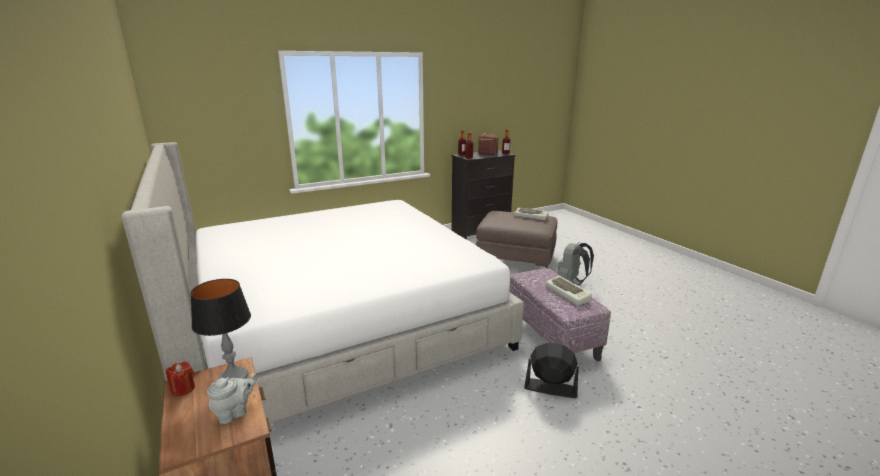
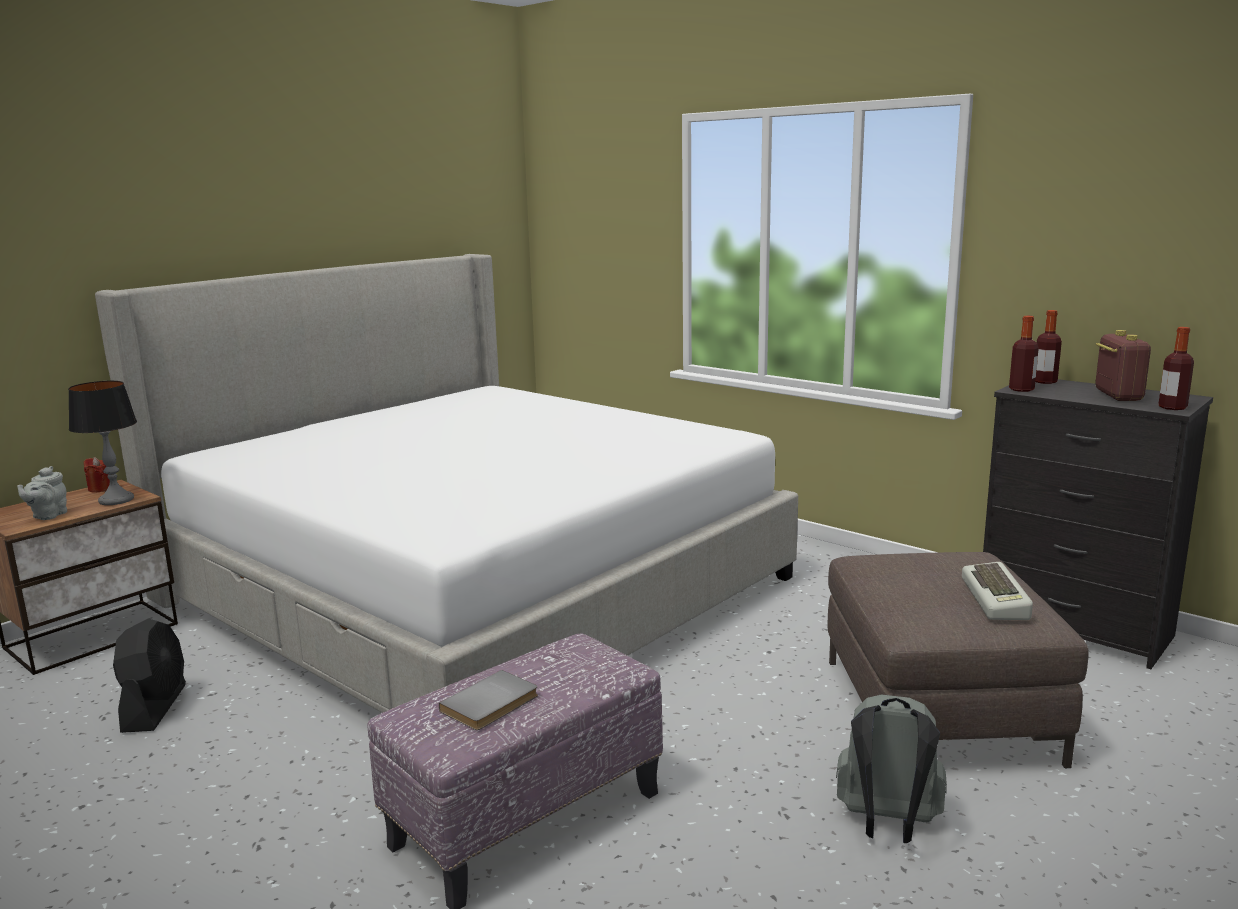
camera: 70 degrees right, 5 degrees down
(235, 412) = (48, 516): grey teapot -> grey teapot turned 75 degrees clockwise
(550, 388) = (322, 839): black fan -> black fan (155, 707)
(568, 294) = (492, 704): keyboard -> grey book

